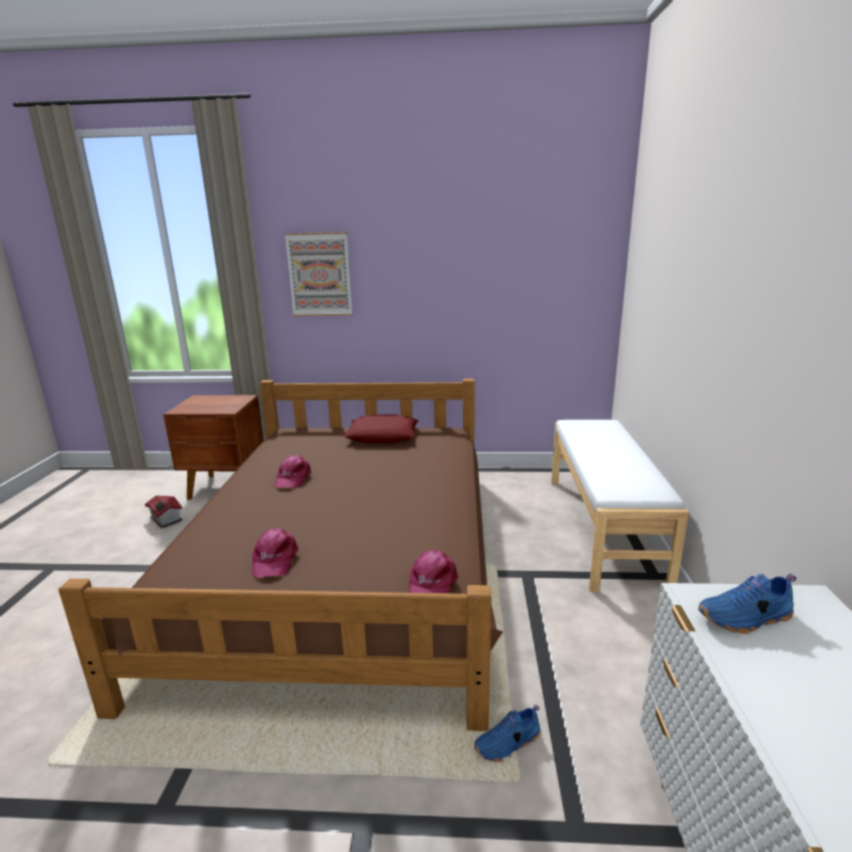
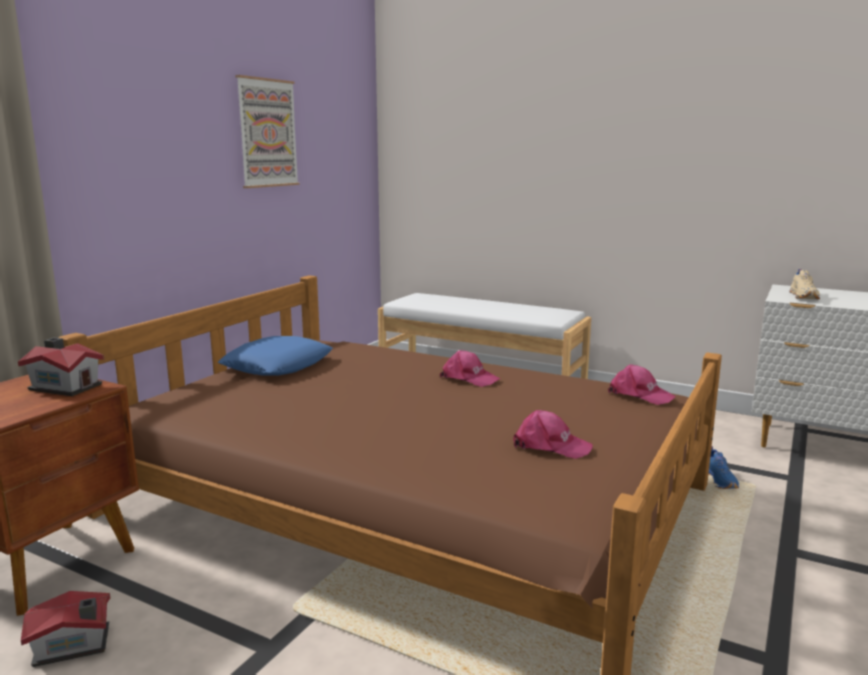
camera: 65 degrees left, 5 degrees down
(228, 405) = (65, 386): none -> toy house
(292, 478) = (339, 419): pink cap -> pink cap (469, 378)
(319, 274) = (106, 145): picture -> picture (267, 133)
(382, 436) = (278, 365): red pillow -> blue pillow
(746, 619) = (804, 297): blue shoe -> beige shoe

